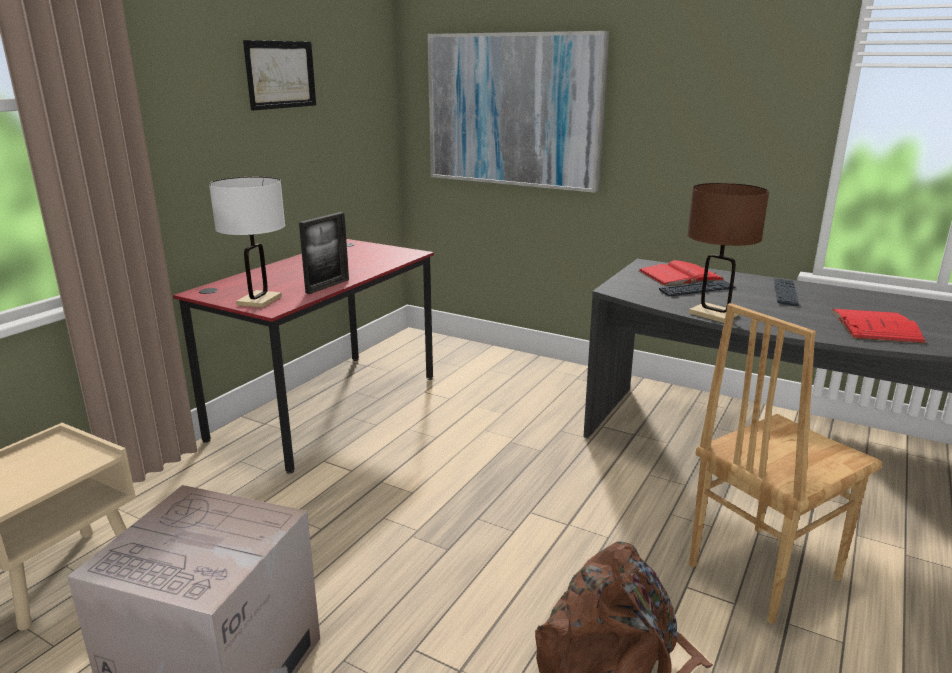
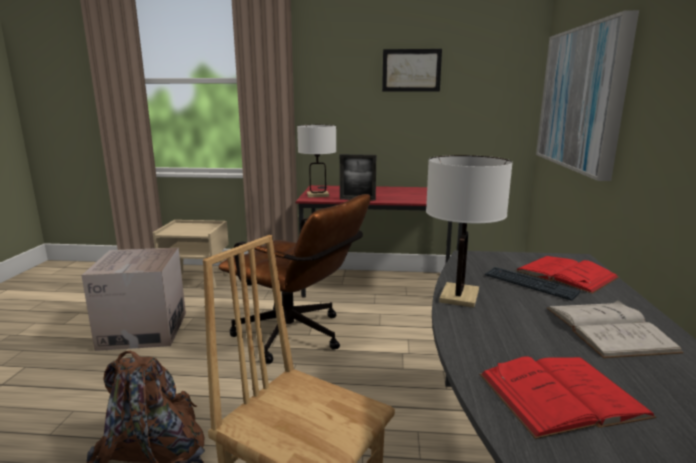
camera: 65 degrees right, 5 degrees down
(412, 503) = (298, 337): none -> brown office chair
(714, 314) = (459, 296): brown table lamp -> white table lamp
(785, 293) = (608, 329): keyboard -> white book

